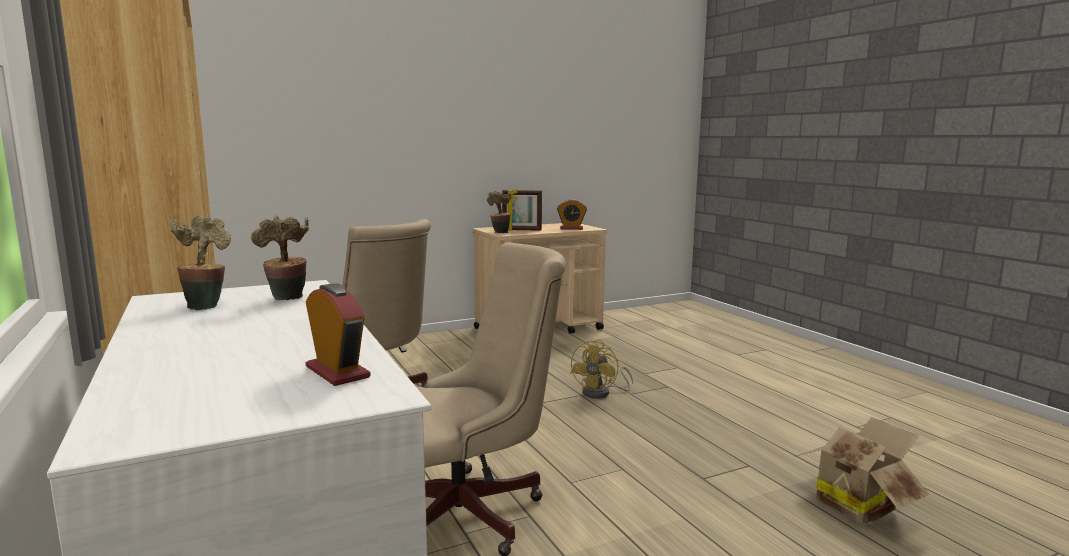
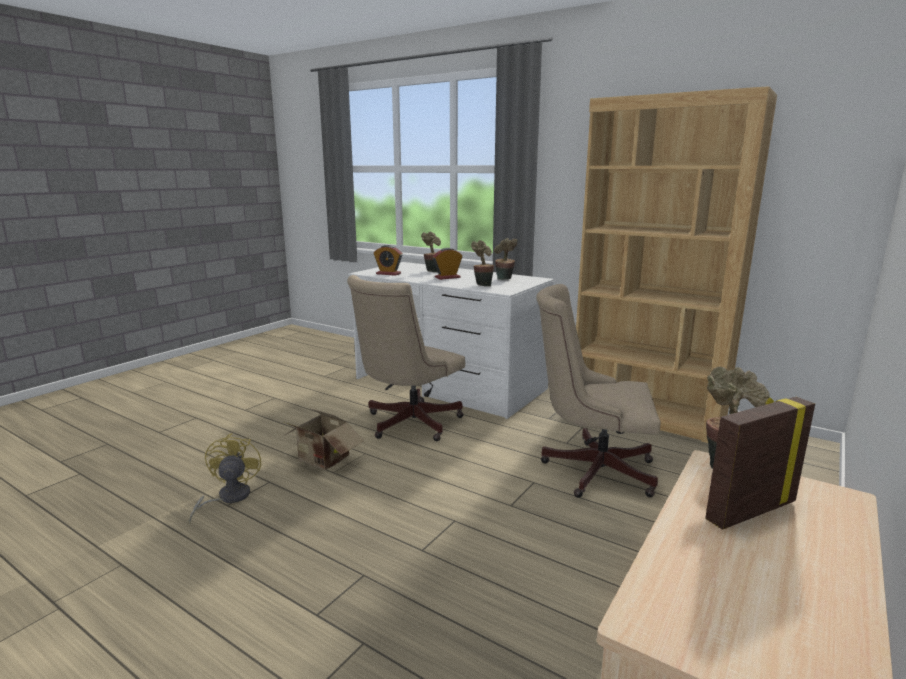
camera: 150 degrees right, 5 degrees up
(209, 362) = (432, 271): none -> potted plant
(571, 228) = (694, 587): alarm clock -> alarm clock (447, 277)
(601, 393) = (400, 562): yellow fan -> yellow fan (228, 498)
(856, 504) = (150, 493): cardboard box -> cardboard box (322, 461)

